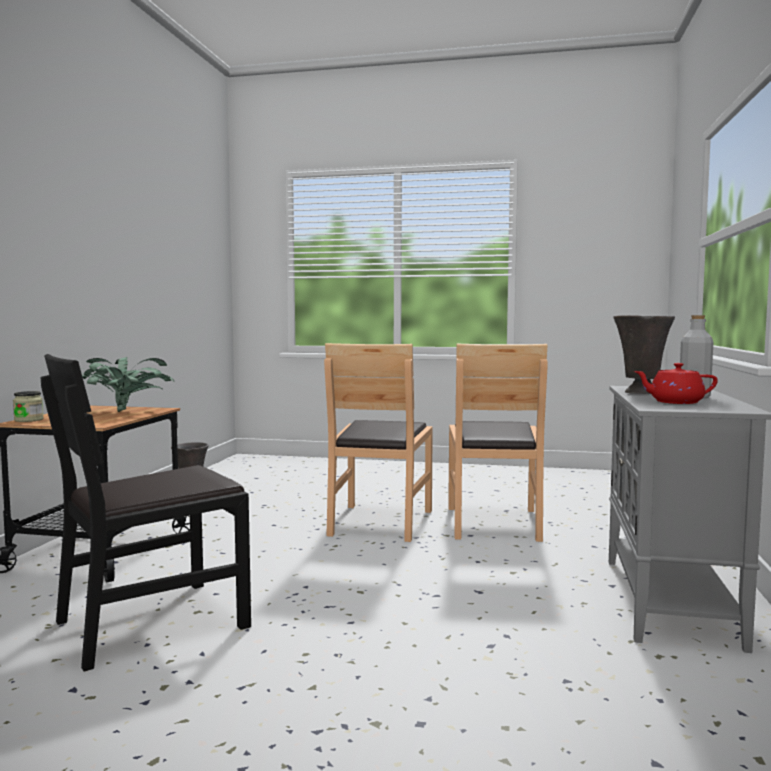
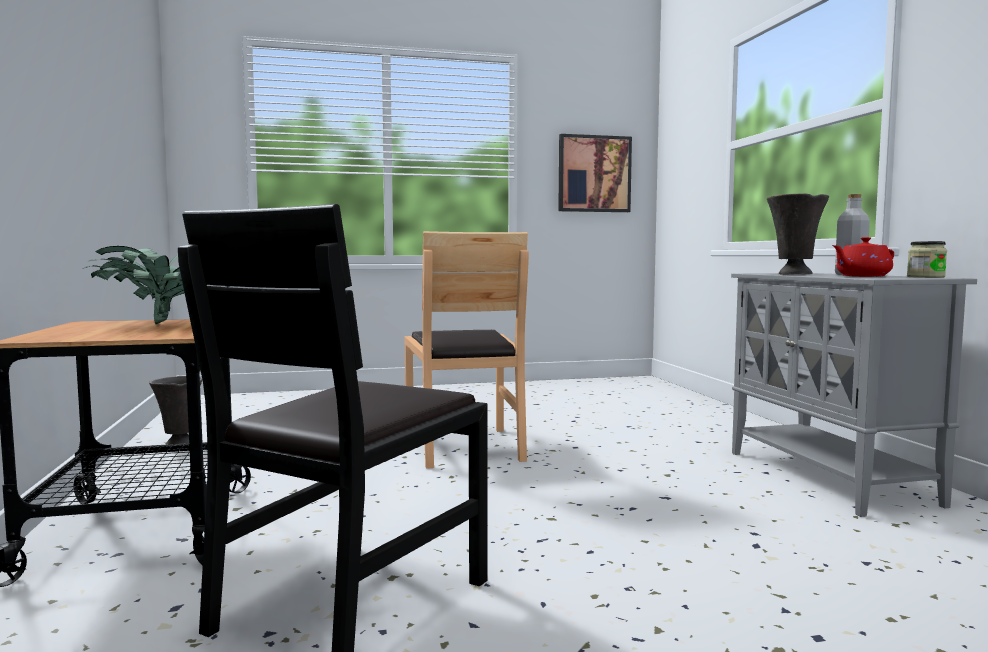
camera: 25 degrees left, 0 degrees up
(28, 420) = (36, 337): jar -> jar (925, 277)
(494, 523) = (580, 433): brown chair -> none
(596, 268) = (594, 174): none -> picture

